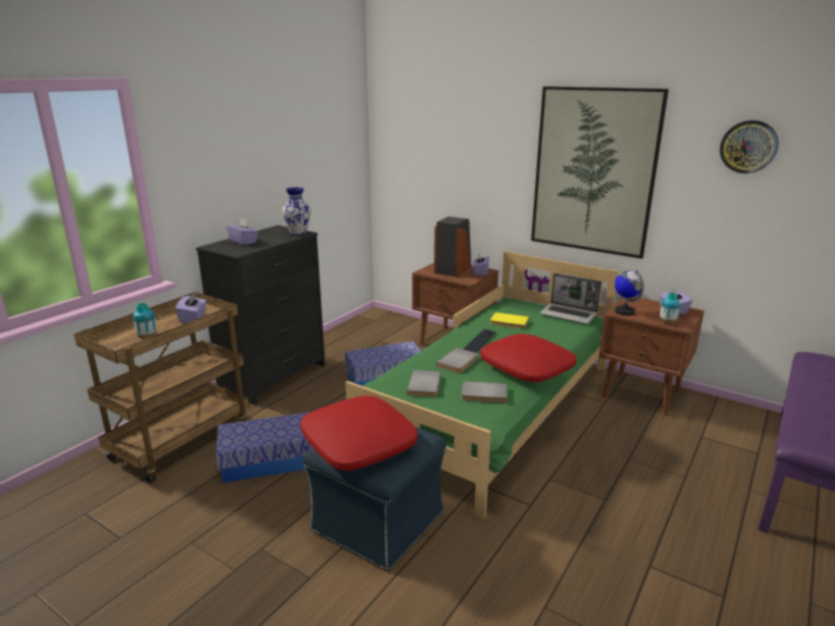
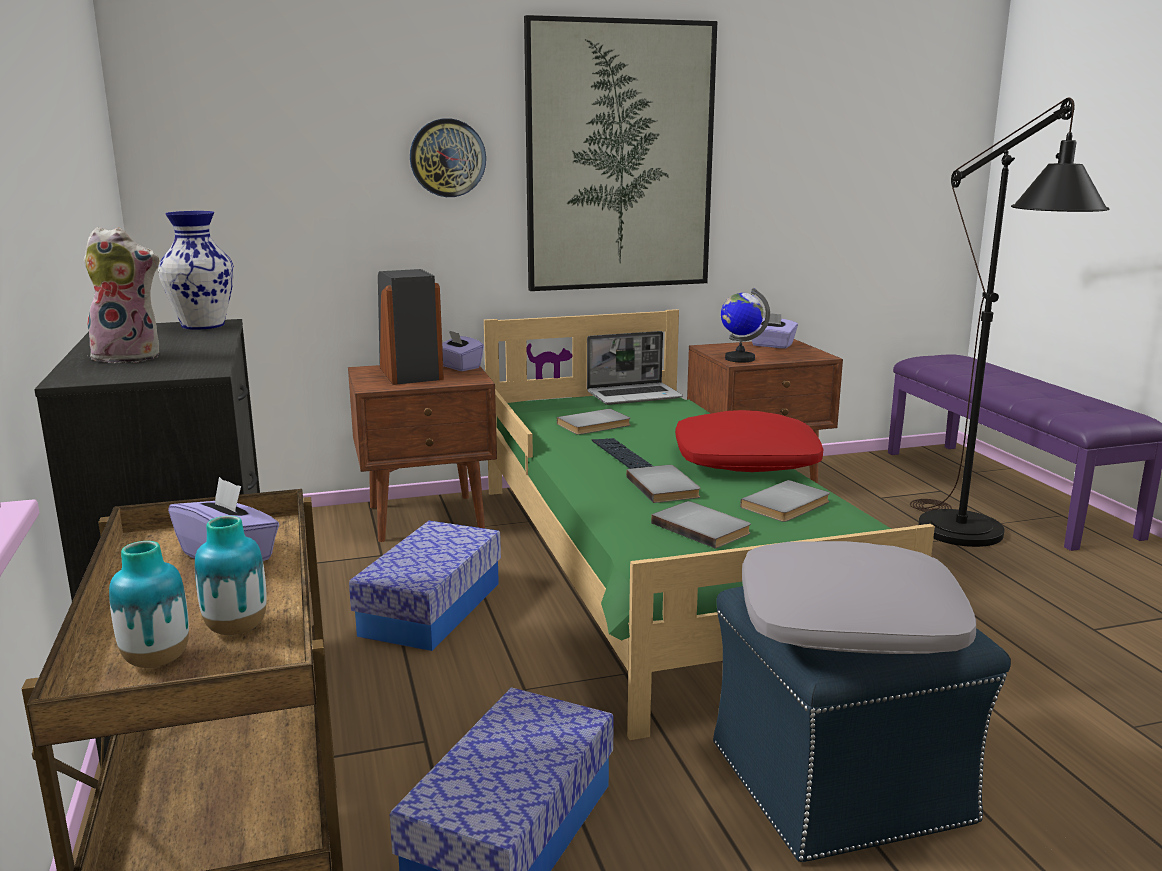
camera: 50 degrees left, 5 degrees down
(243, 241) = (131, 357): purple tissue box -> plush toy
(359, 443) = (849, 622): red pillow -> grey pillow
(509, 322) = (595, 425): yellow book -> grey book
(667, 322) = (802, 356): vase -> vase (156, 660)
(700, 486) = (971, 540): none -> black floor lamp
(748, 146) = (816, 102): wall clock -> wall clock (447, 158)

